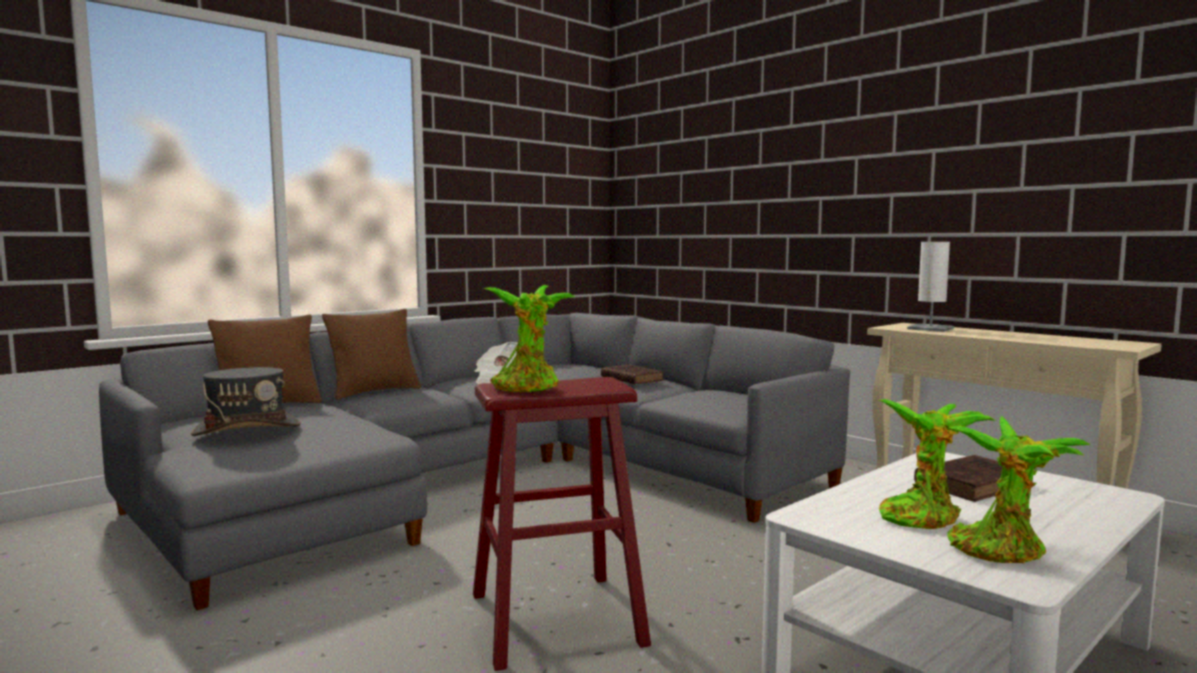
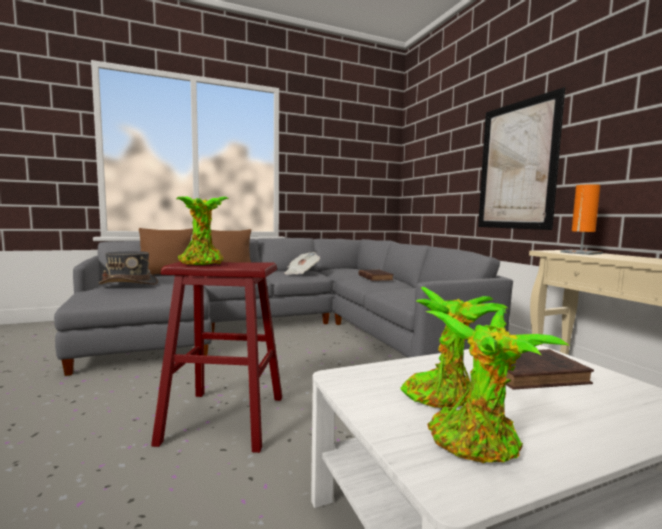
camera: 20 degrees right, 0 degrees up
(820, 203) = (516, 166): none -> picture
(930, 329) = (581, 253): white table lamp -> orange table lamp

